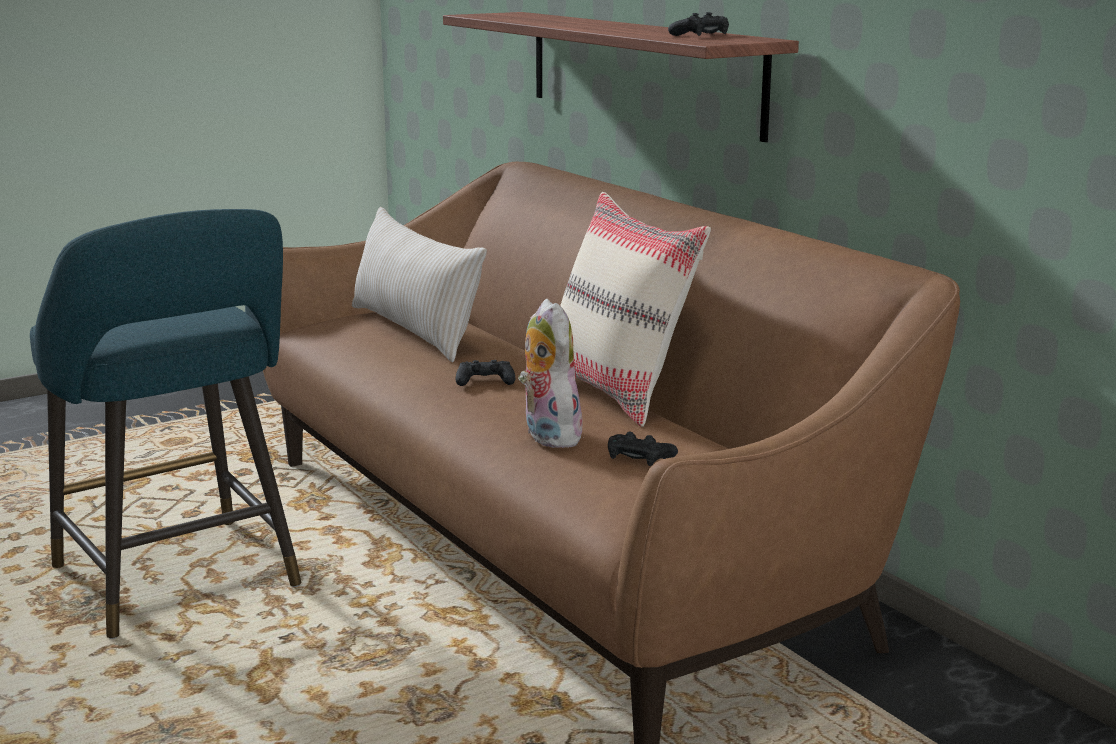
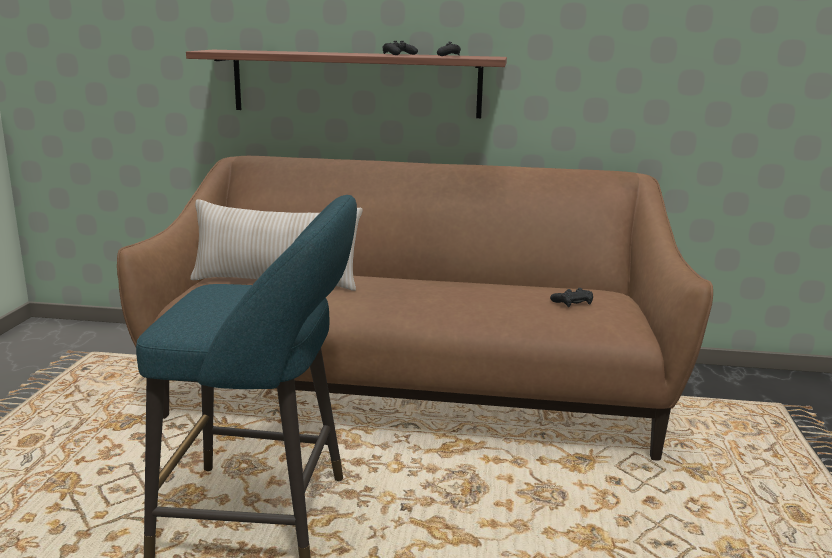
camera: 50 degrees left, 0 degrees up
(485, 381) = (402, 294): black game controller -> black game controller (399, 54)
(547, 436) = (510, 308): plush toy -> none
(619, 392) = (469, 279): beige pillow -> none

